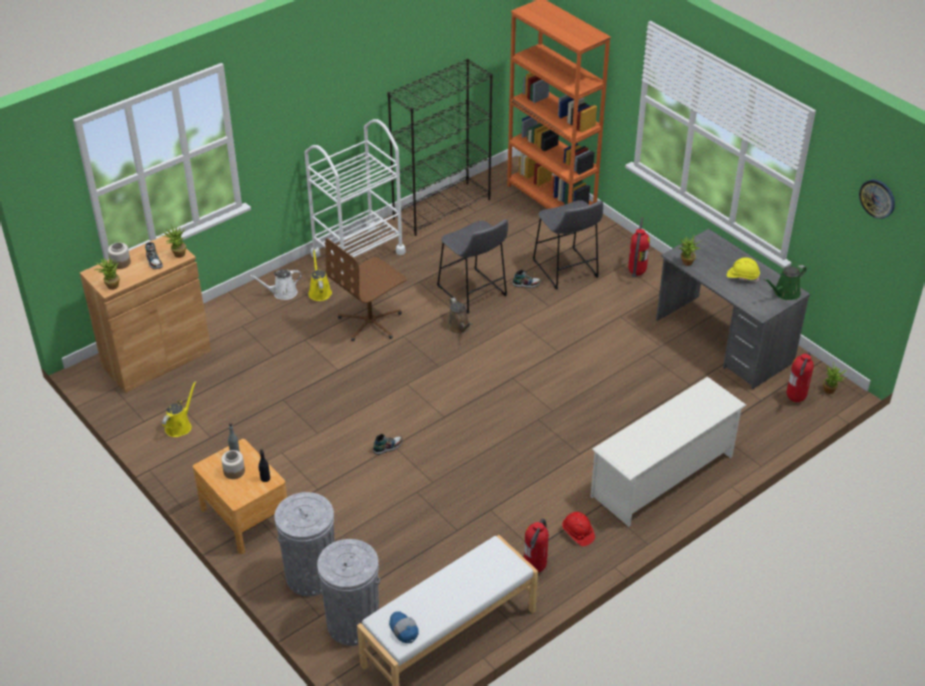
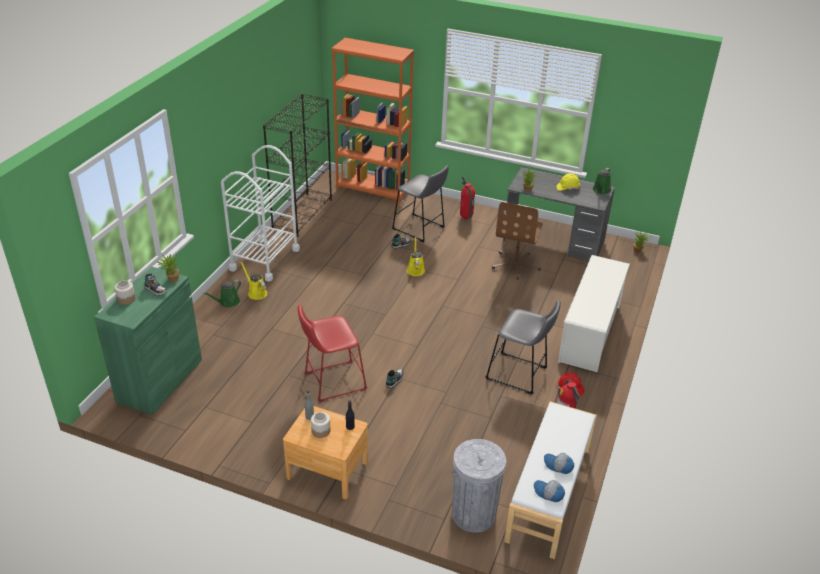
camera: 30 degrees left, 5 degrees down
(110, 285) = (131, 318): potted plant -> none
(156, 359) = (160, 380): brown cabinet -> green cabinet
(180, 426) = (219, 423): yellow watering can -> yellow watering can (415, 269)
(282, 293) = (228, 302): white watering can -> green watering can
(311, 576) = (413, 492): grey trash can -> none
(321, 424) = (331, 382): none -> red stool
(371, 322) = (312, 301): brown office chair -> brown office chair (516, 265)
(439, 607) = (558, 466): none -> cap
(459, 327) = (378, 285): brown watering can -> none
(473, 293) = (370, 260): grey stool -> grey stool (519, 374)
(796, 399) = (624, 261): fire extinguisher -> none
(877, 198) = (659, 102): wall clock -> none

